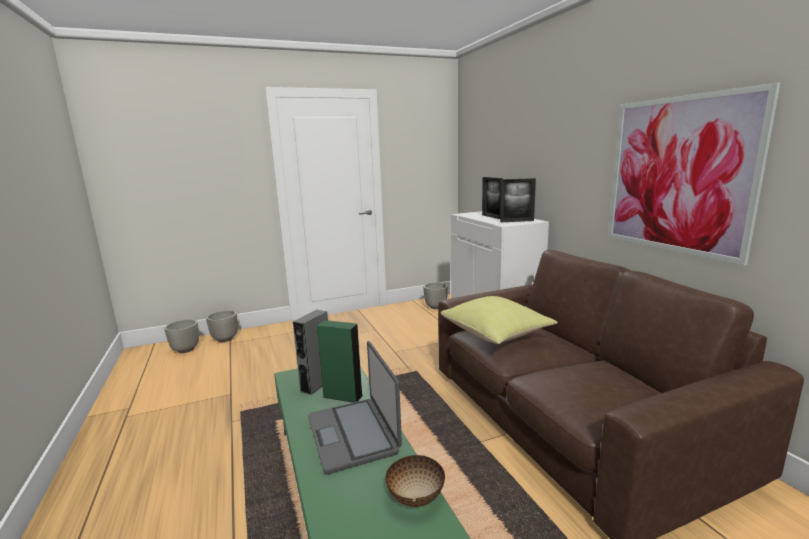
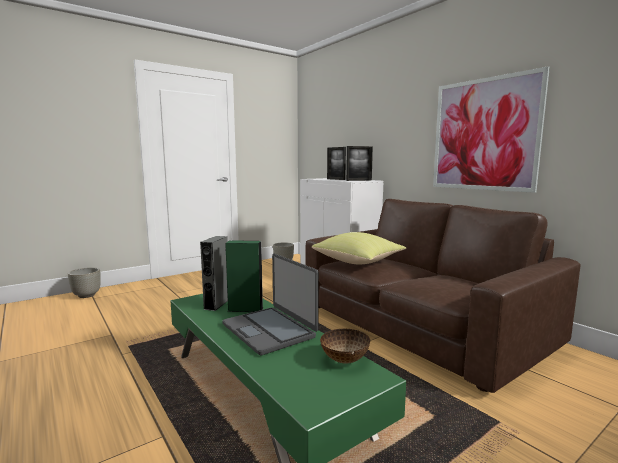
camera: 15 degrees left, 5 degrees down
(185, 350) = (45, 306): grey planter -> none

